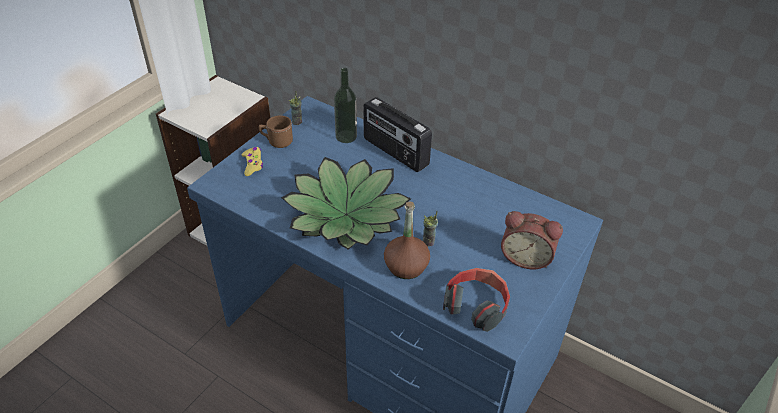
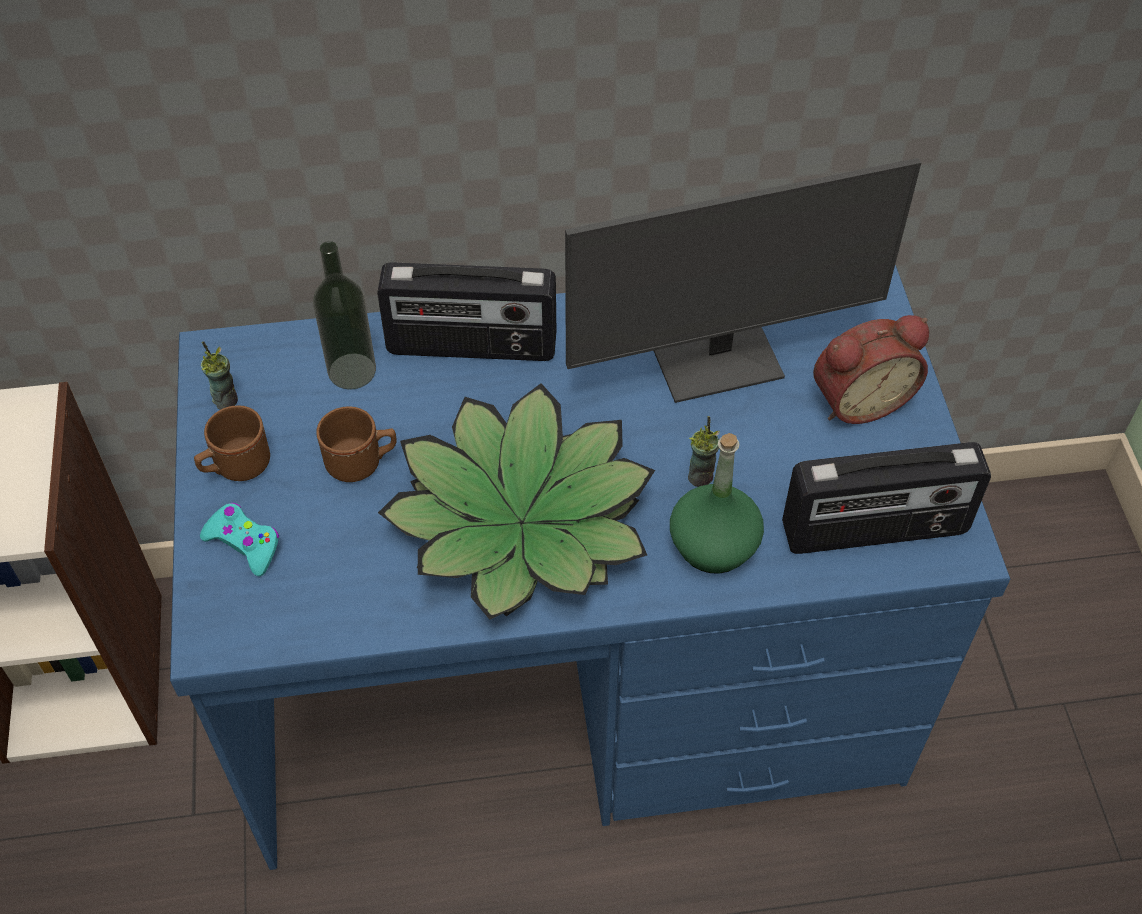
camera: 40 degrees left, 10 degrees up
(253, 164) = (244, 543): yellow game controller -> turquoise game controller
(316, 164) = (362, 462): none -> brown mug
(406, 266) = (713, 545): brown bottle -> green bottle
(476, 305) = (875, 531): headphones -> radio
(482, 209) = (717, 359): none -> monitor

